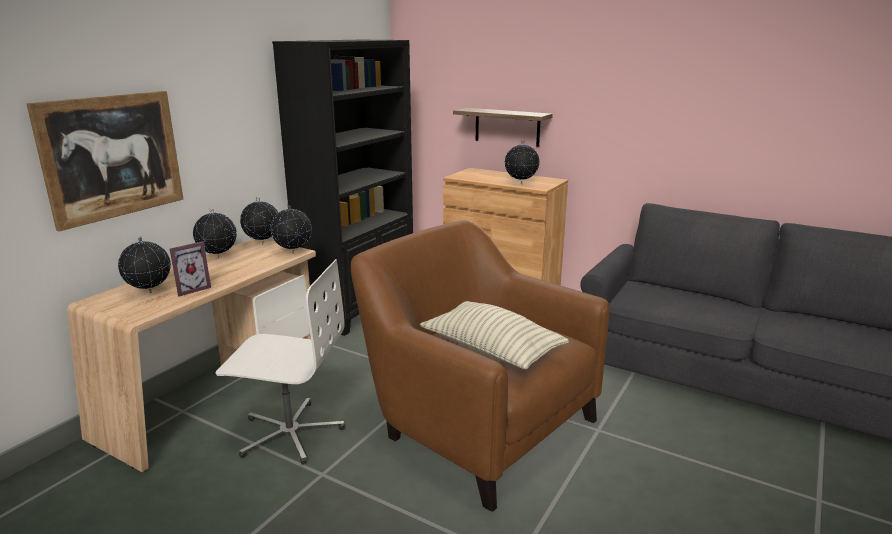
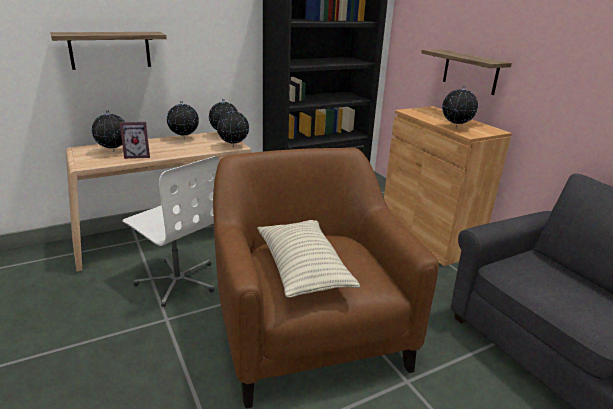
camera: 30 degrees right, 5 degrees up
(113, 156) = (110, 50): picture -> shelf

